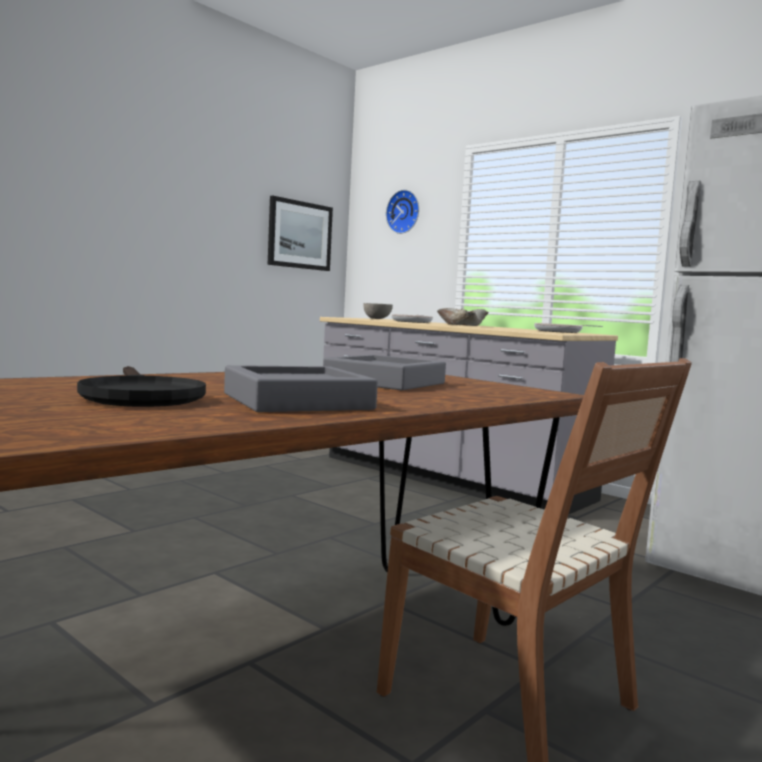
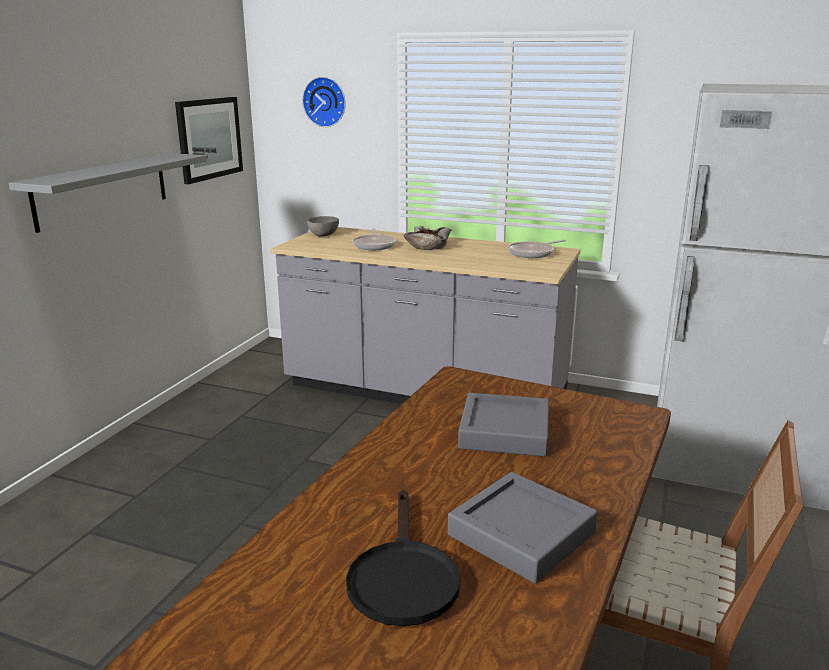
camera: 20 degrees left, 15 degrees up
(140, 396) = (402, 577): black frying pan -> black frying pan turned 45 degrees clockwise
(186, 244) = (103, 190): none -> grey shelf

